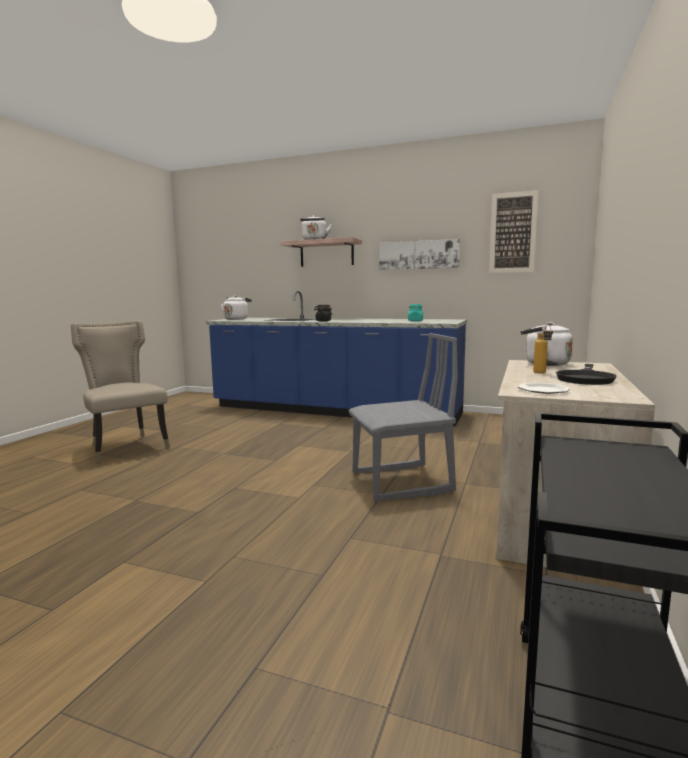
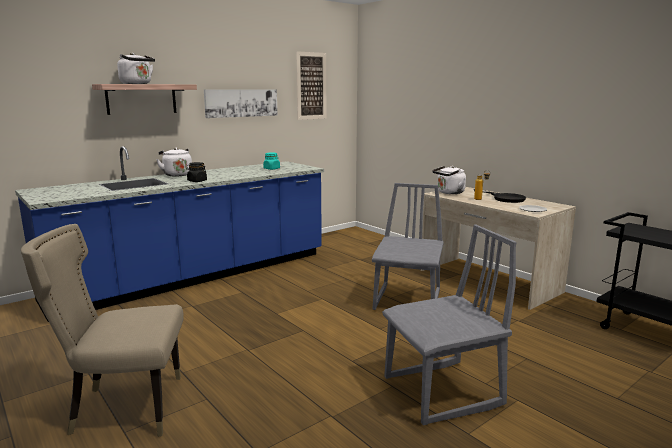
camera: 60 degrees left, 5 degrees up
(199, 536) = (443, 392): none -> grey chair
(236, 319) = (50, 194): white kettle -> white kettle (177, 174)

